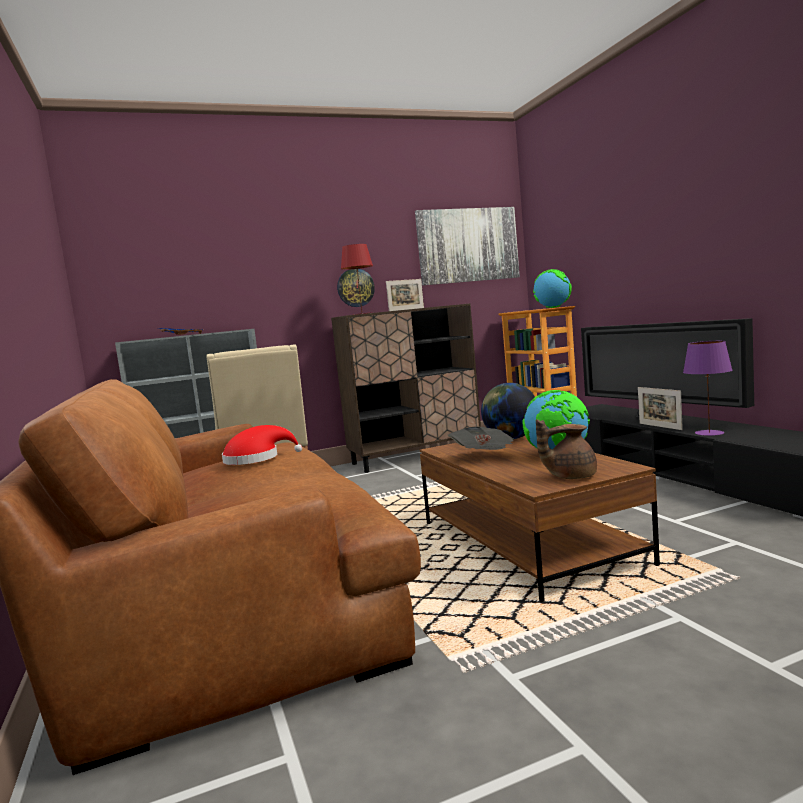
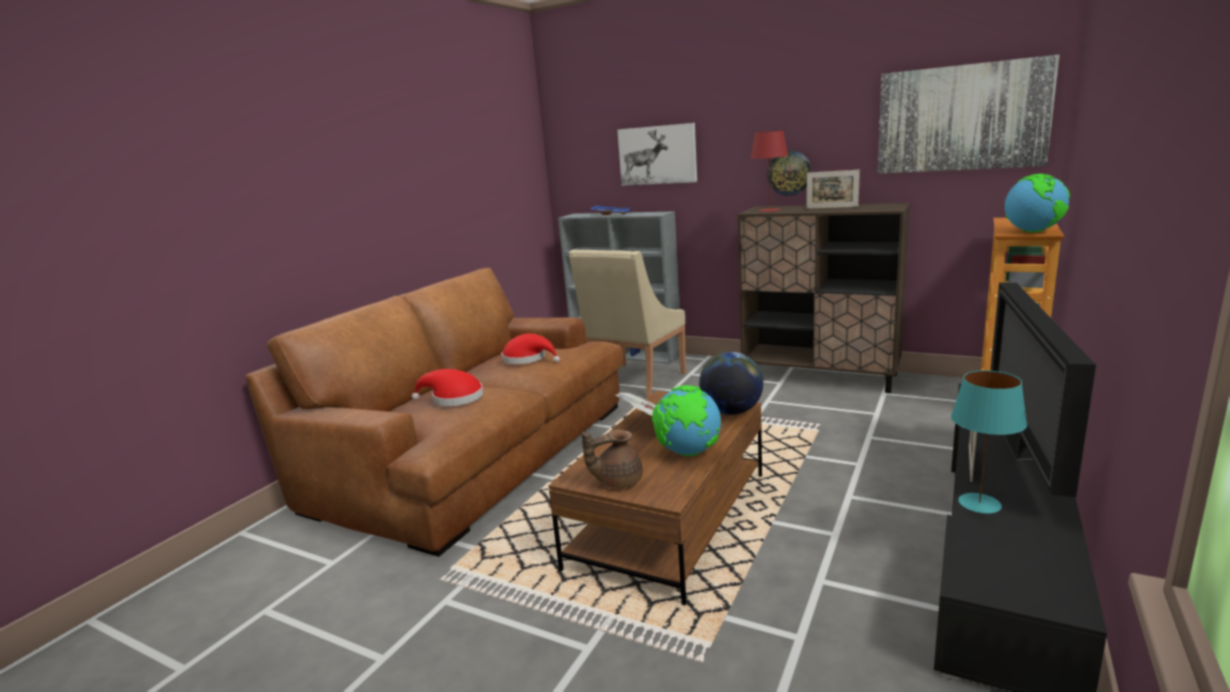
camera: 50 degrees right, 10 degrees up
(224, 273) = (658, 155): none -> picture
(274, 490) = (453, 398): none -> red hat
(570, 476) = (617, 481): brown teapot -> brown teapot turned 60 degrees counterclockwise
(708, 433) = (979, 503): purple table lamp -> turquoise table lamp

